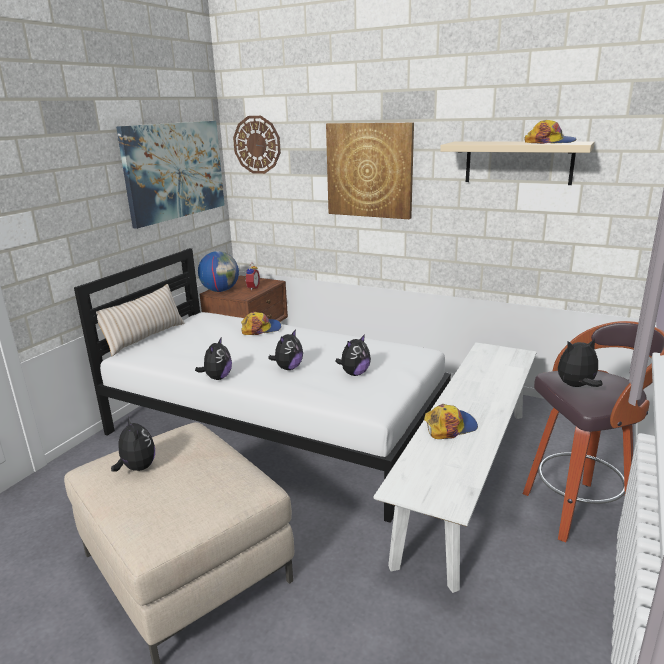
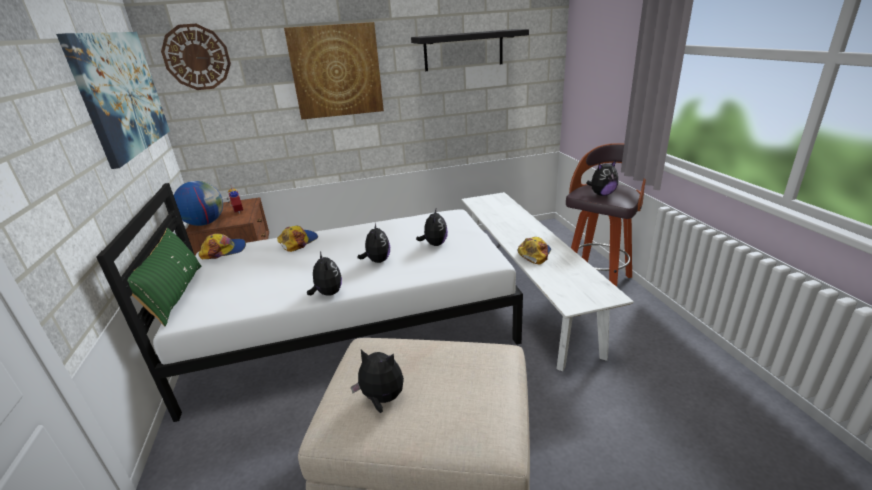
camera: 40 degrees left, 5 degrees up
(145, 337) = (176, 294): beige pillow -> green pillow
(518, 162) = (463, 50): beige shelf -> black shelf
(550, 142) = (492, 31): cap -> cap (224, 250)
(576, 386) = (602, 194): plush toy -> plush toy turned 150 degrees counterclockwise

